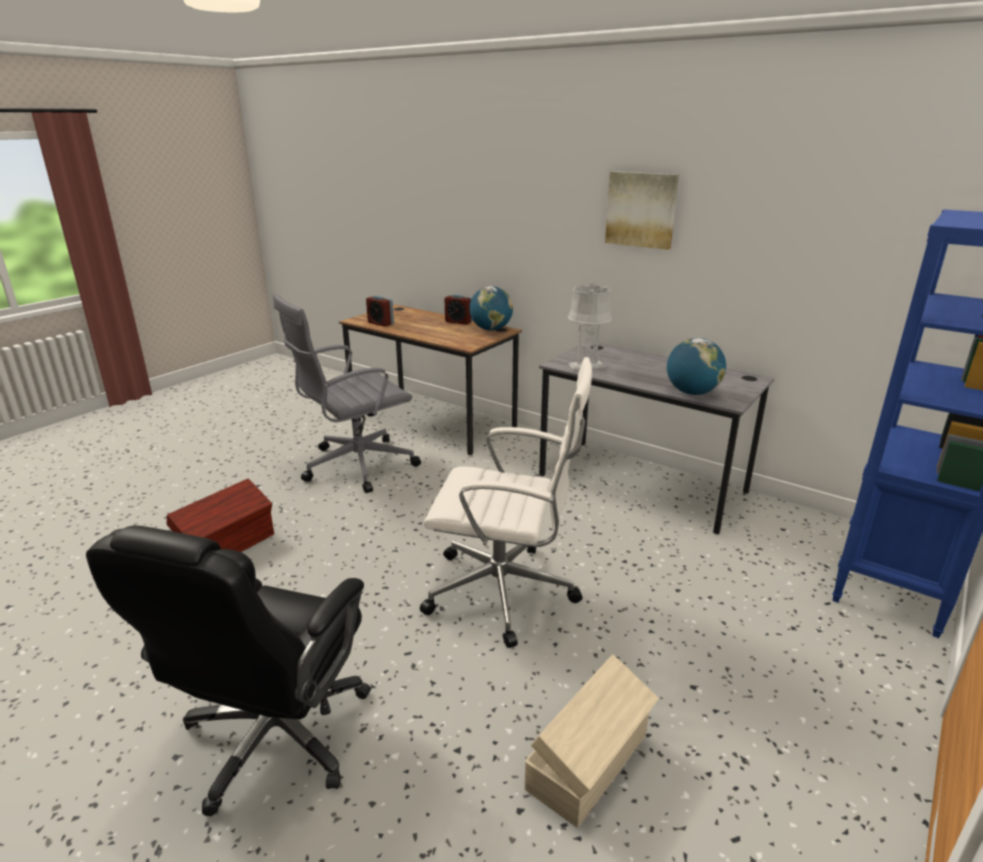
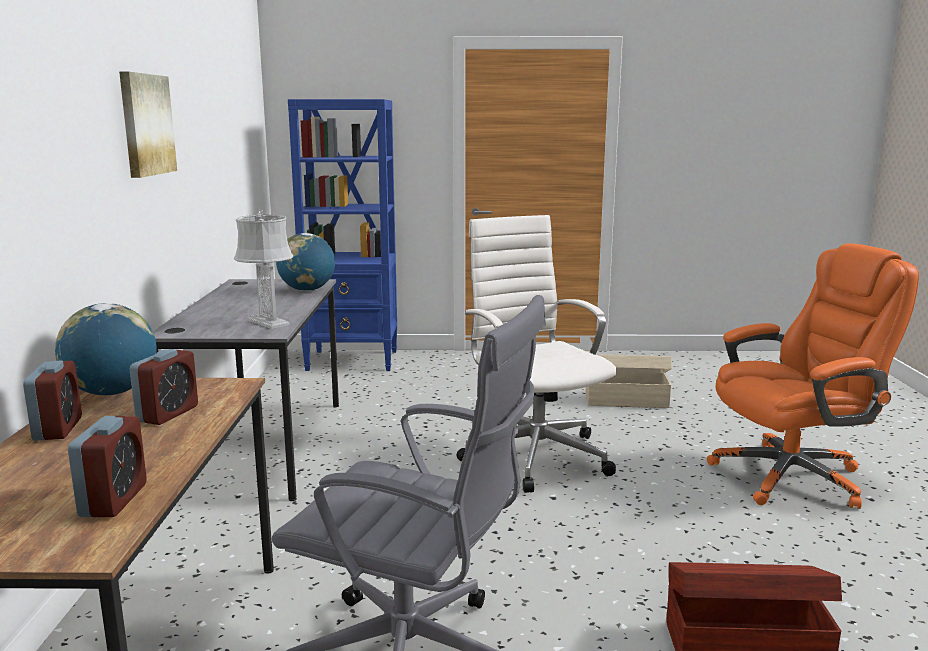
camera: 125 degrees left, 10 degrees down
(274, 737) = (792, 476): black office chair -> orange office chair
(447, 334) = (168, 414): none -> alarm clock

